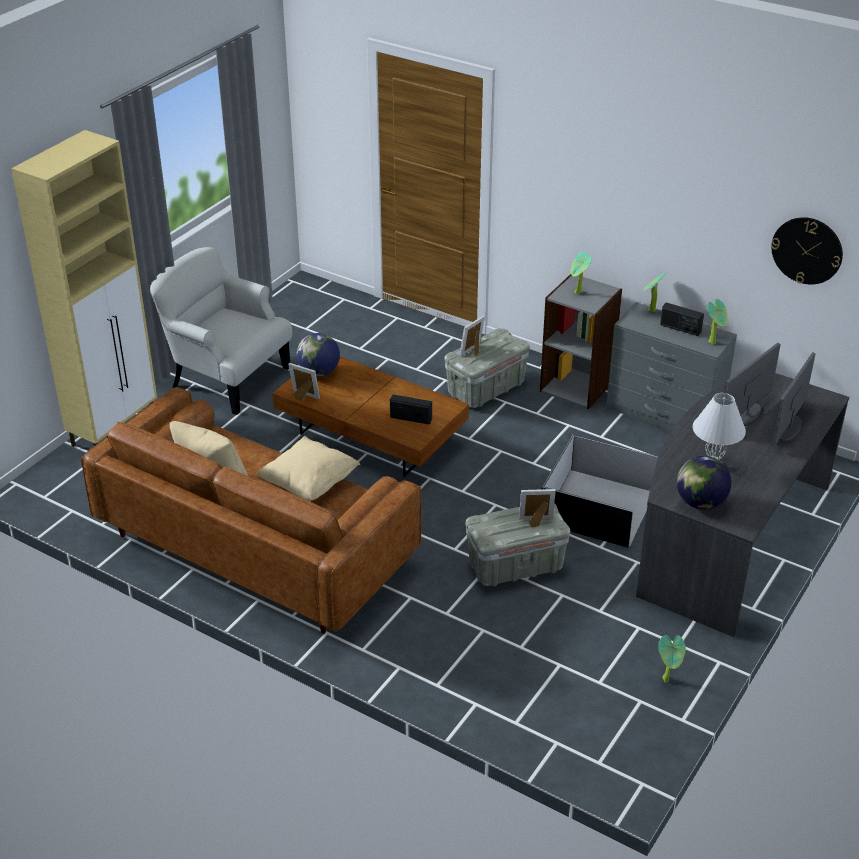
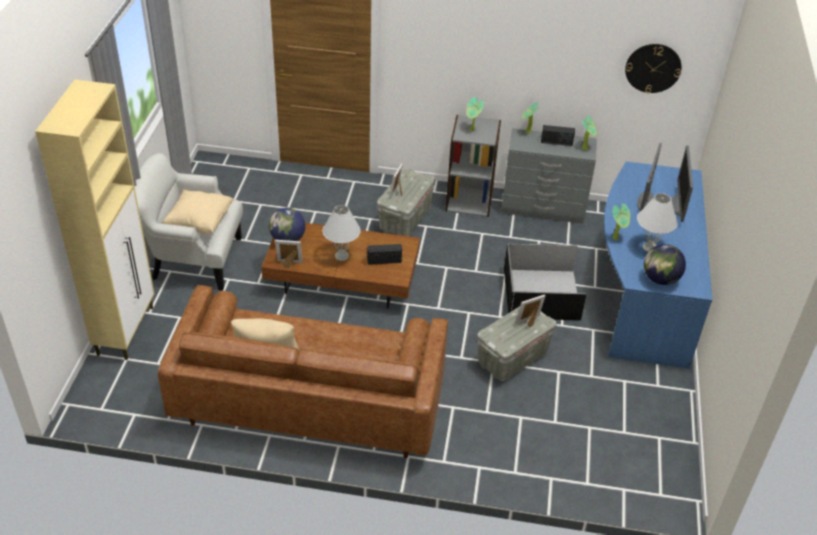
camera: 25 degrees left, 5 degrees up
(309, 484) = (348, 340): beige pillow -> beige pillow (199, 223)
(367, 402) = (342, 256): none -> white table lamp
(667, 680) = (667, 415): potted plant -> potted plant (616, 239)
(728, 537) = (641, 292): grey desk -> blue desk

